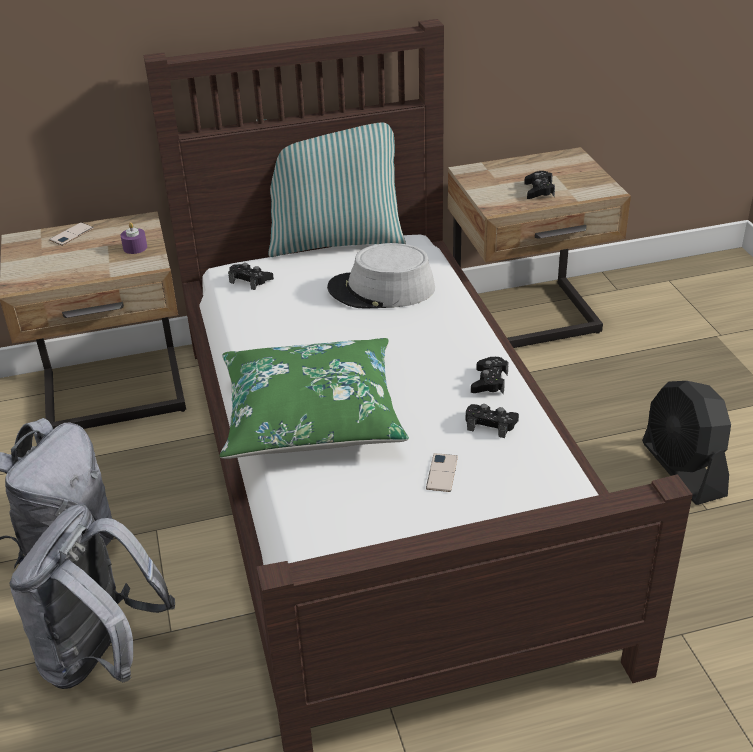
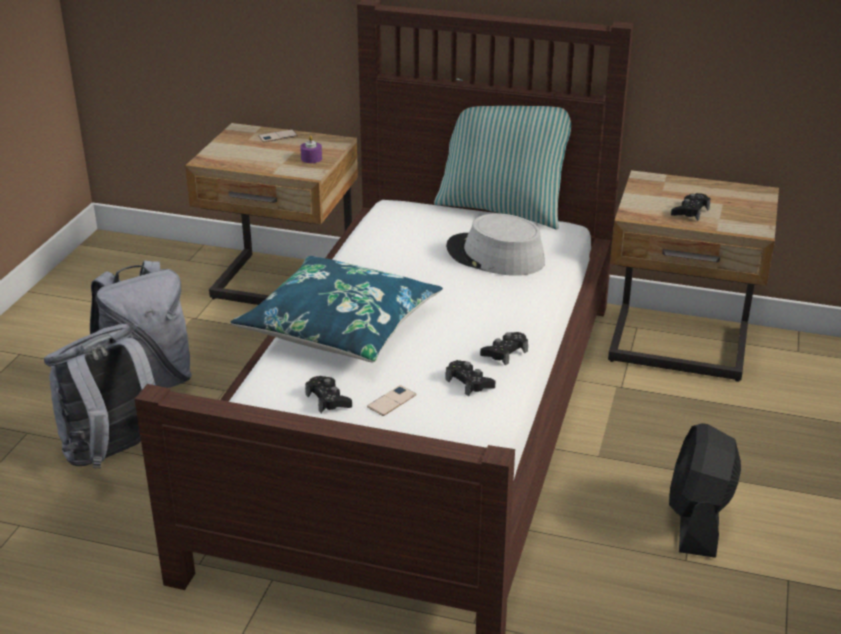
camera: 30 degrees right, 5 degrees down
(250, 280) = (399, 216): black game controller -> black game controller (328, 400)
(311, 415) = (340, 326): green pillow -> blue pillow

